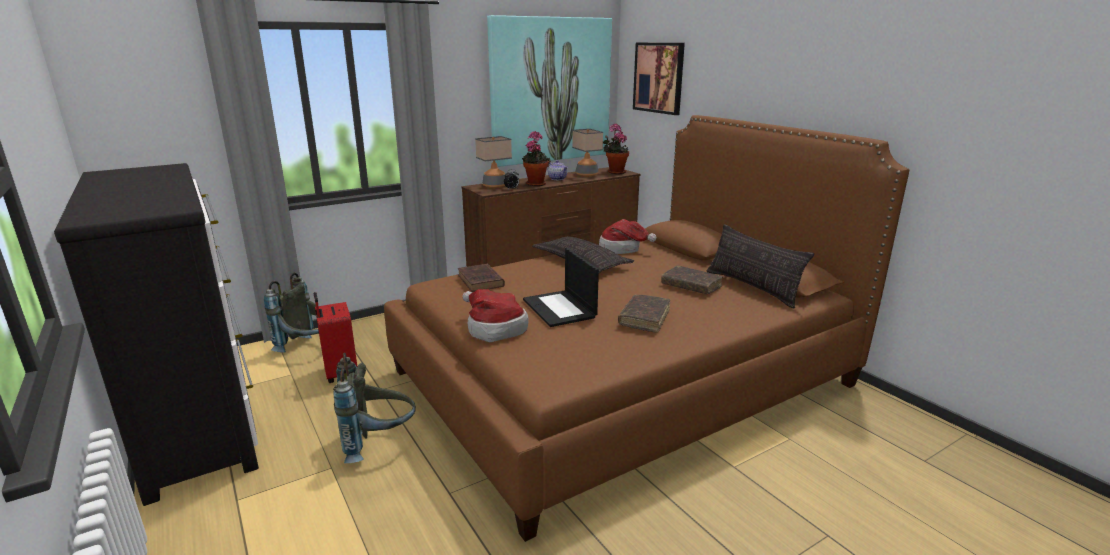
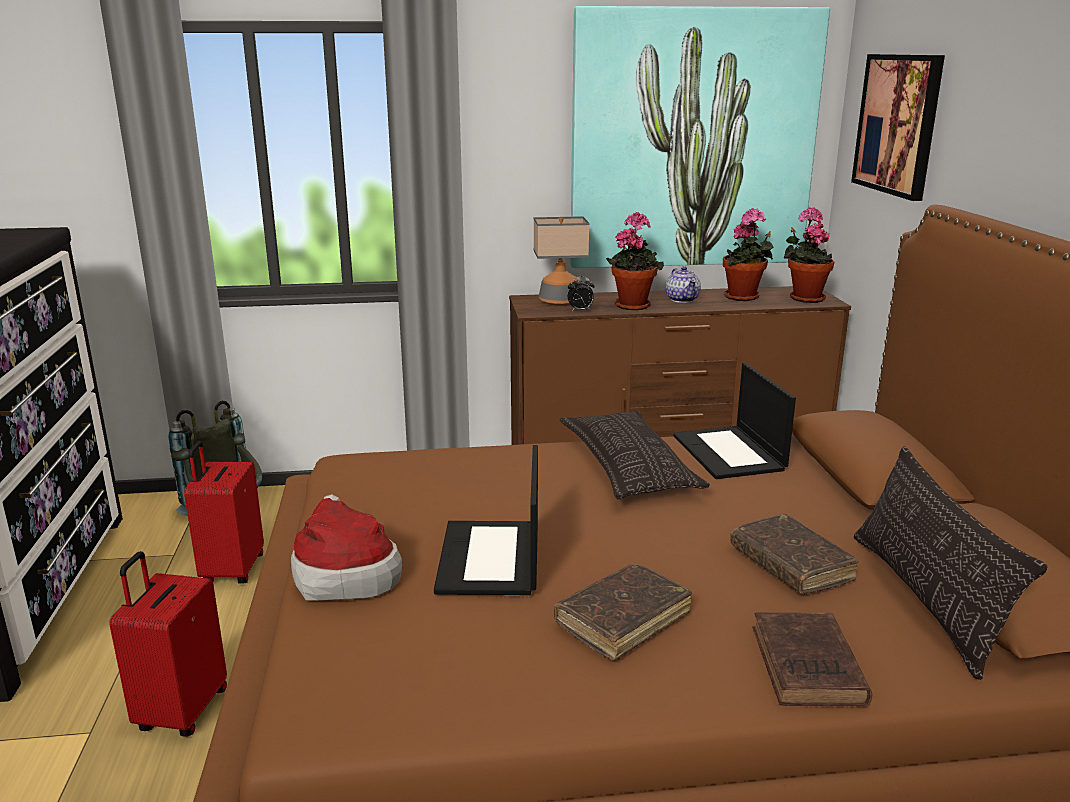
camera: 25 degrees right, 0 degrees up
(379, 443) = (181, 711): grey backpack -> red suitcase
(481, 281) = (419, 473): brown book -> brown book (808, 667)
(586, 175) = (744, 298): table lamp -> potted plant
(623, 249) = (730, 453): hat -> laptop

